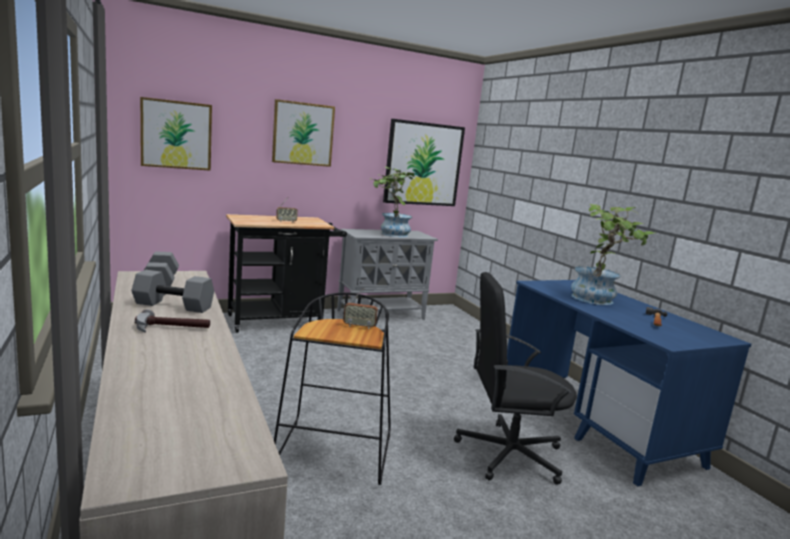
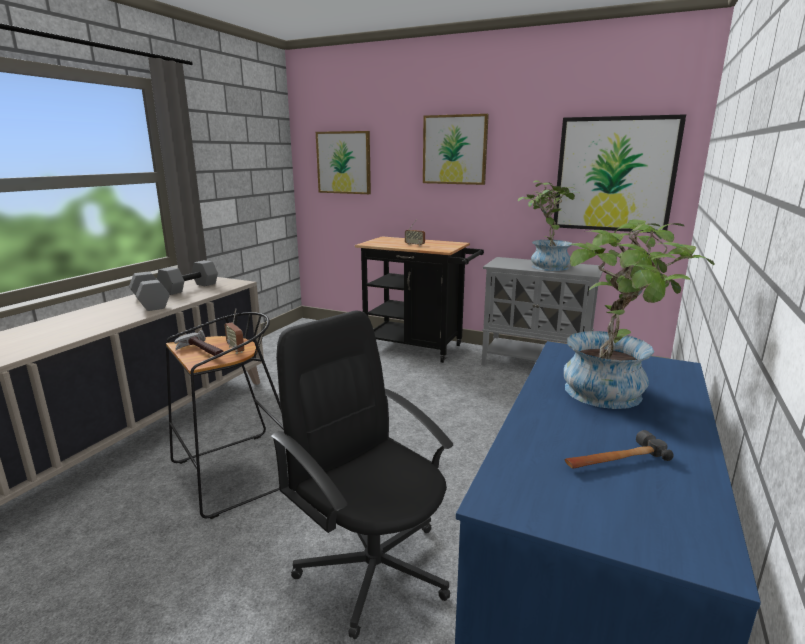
camera: 50 degrees right, 5 degrees up
(172, 328) = (98, 317): hammer -> hammer (200, 351)

